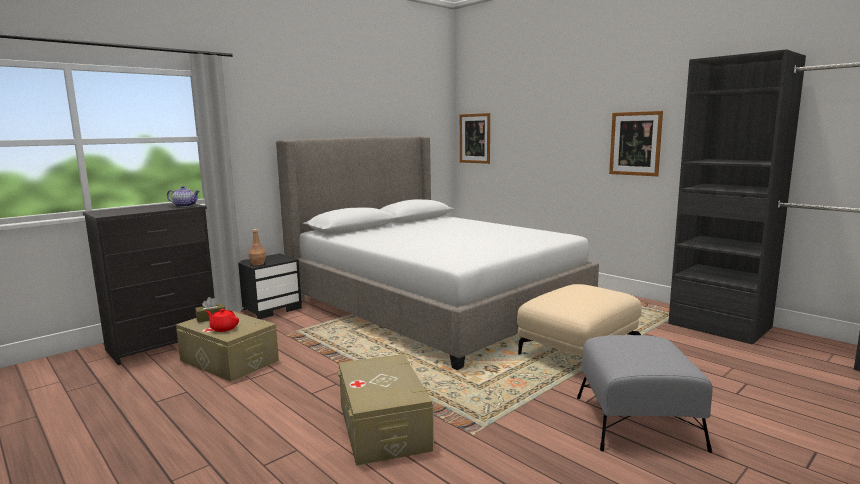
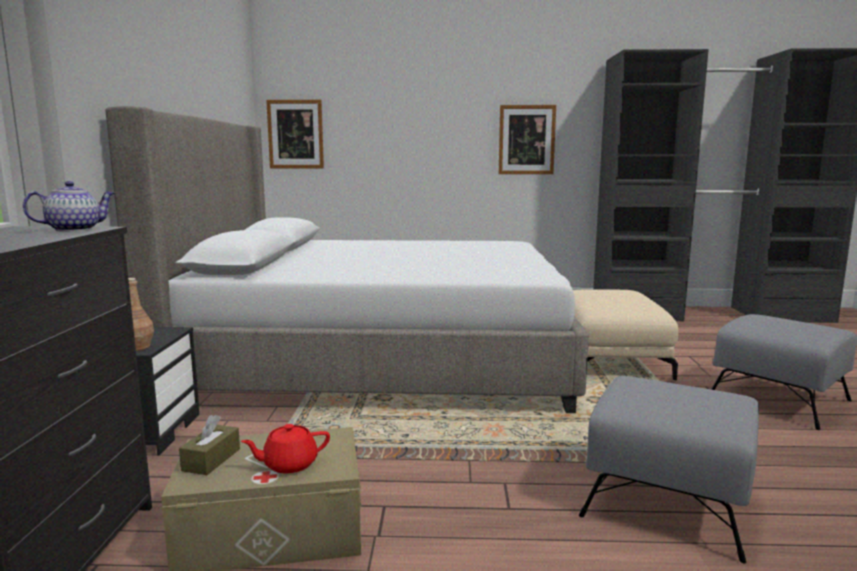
camera: 45 degrees left, 0 degrees up
(383, 426) = (667, 499): beige storage box -> grey ottoman

